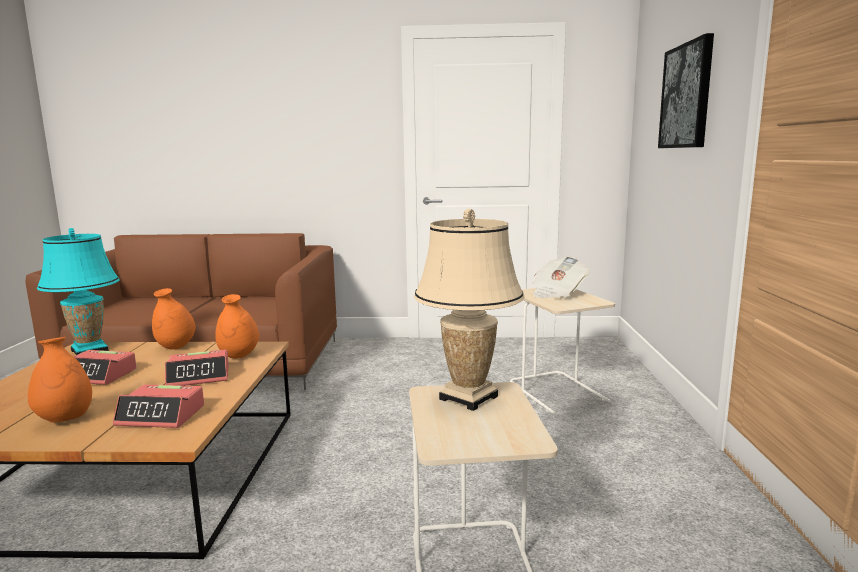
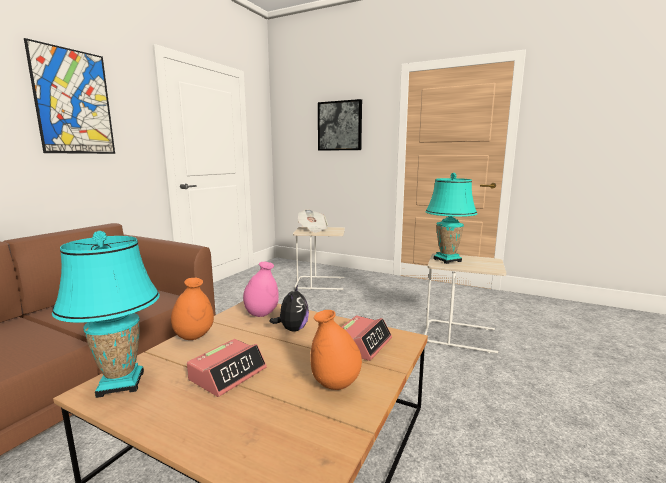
camera: 65 degrees left, 0 degrees up
(199, 376) = (292, 329): alarm clock -> plush toy
(239, 356) = (261, 314): orange vase -> pink vase
(304, 111) = (74, 102): none -> picture
(468, 397) = (447, 260): beige table lamp -> turquoise table lamp

